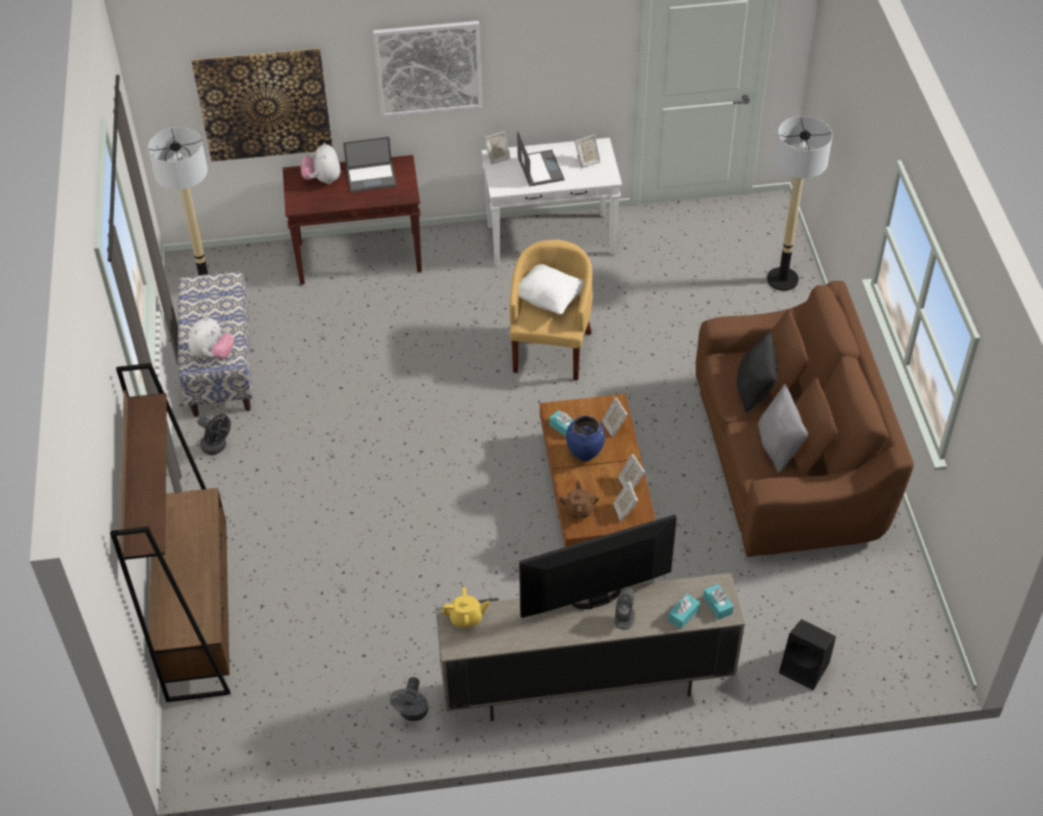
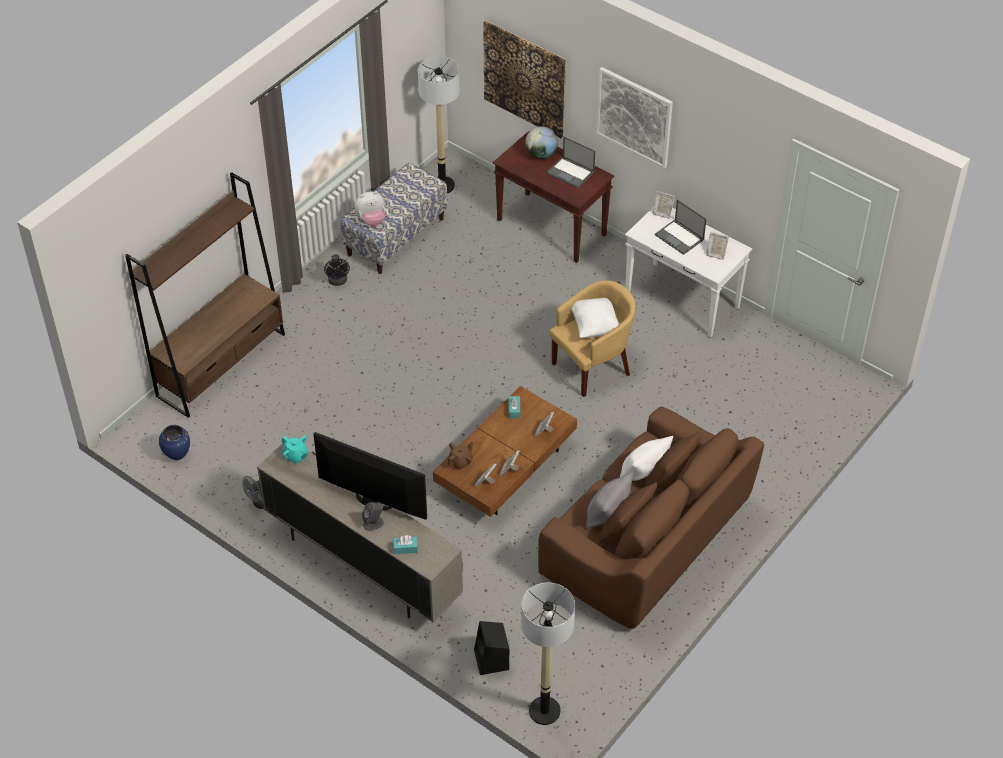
camera: 45 degrees right, 0 degrees up
(322, 179) = (541, 154): plush toy -> globe
(466, 618) = (296, 456): yellow teapot -> turquoise teapot
(540, 168) = (680, 237): laptop -> laptop turned 105 degrees clockwise
(584, 453) = (506, 434): blue vase -> blue vase (177, 454)
(717, 605) = (430, 559): turquoise tissue box -> none
(754, 390) = (643, 472): black pillow -> white pillow
(783, 279) = (800, 435): floor lamp -> floor lamp (544, 711)

